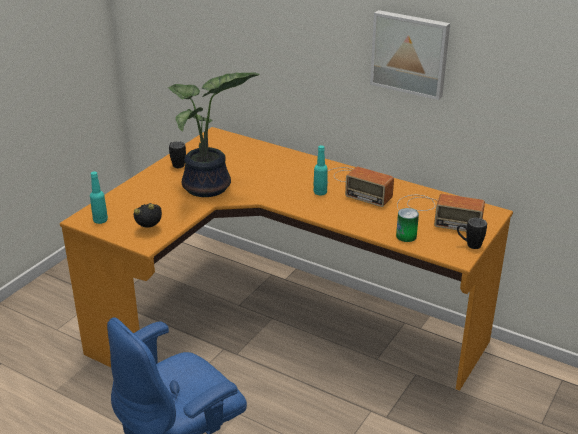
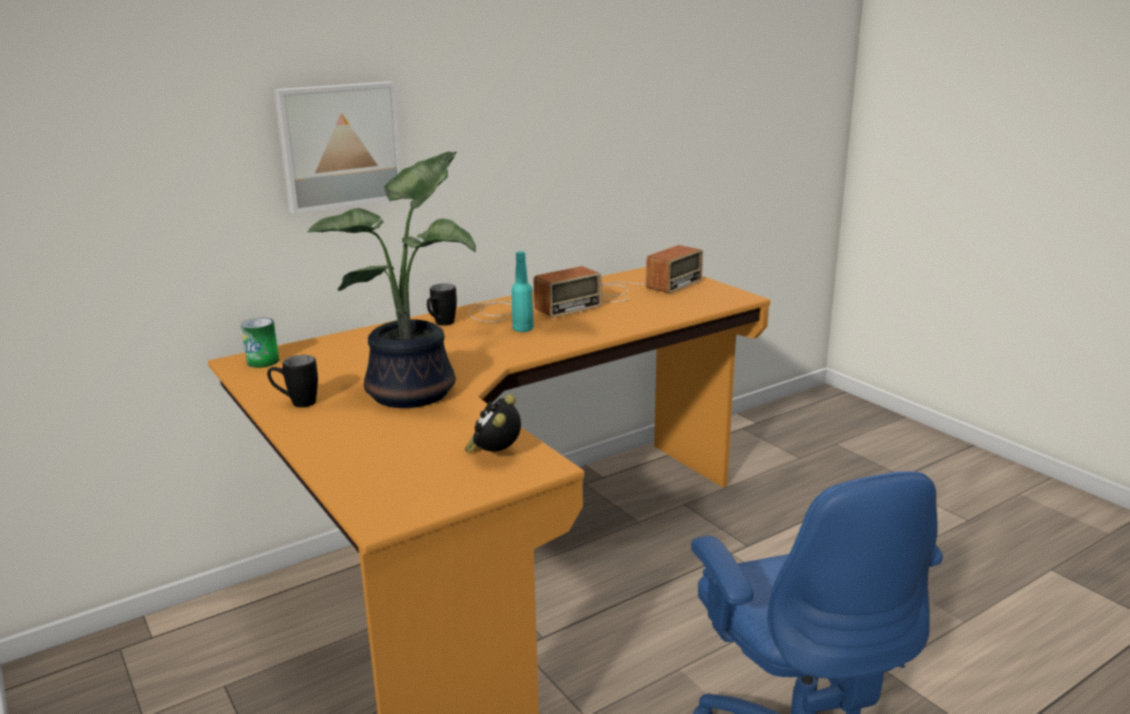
camera: 65 degrees left, 10 degrees down
(100, 220) = (412, 498): turquoise bottle -> none
(406, 236) = (676, 309): can -> can (263, 361)
(410, 53) = (526, 104): picture -> picture (339, 145)
(469, 245) = (719, 289): black mug -> black mug (441, 324)

